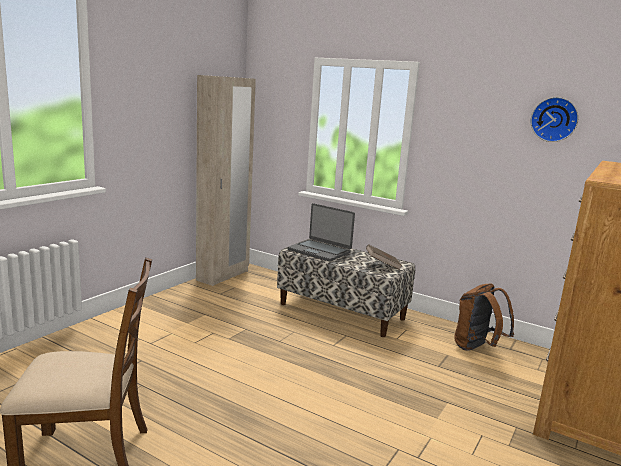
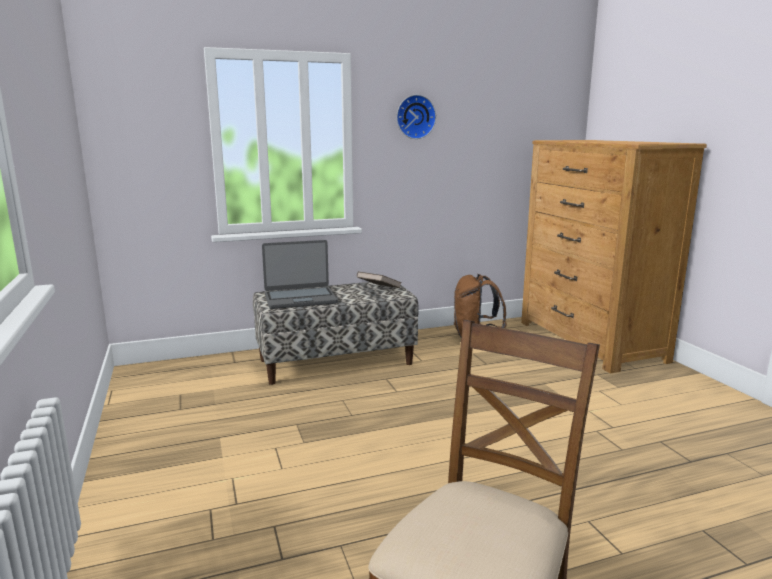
camera: 50 degrees left, 0 degrees up
(223, 275) = (134, 390): beige wardrobe -> none
(554, 119) = (485, 108): wall clock -> wall clock (415, 117)

